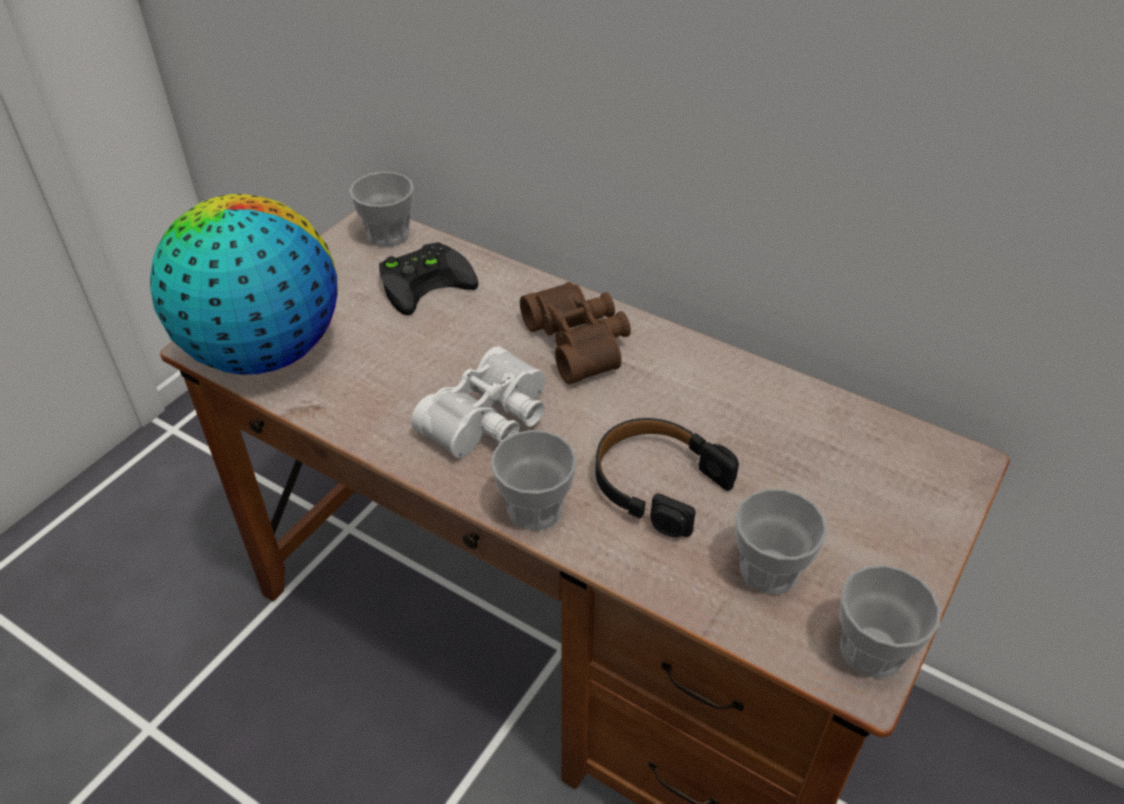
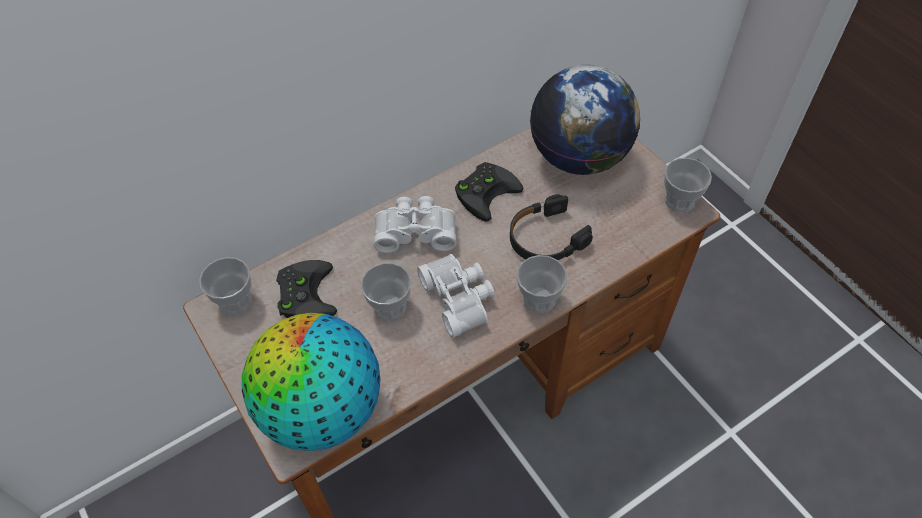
camera: 65 degrees left, 10 degrees up
(580, 342) = (415, 231): brown binoculars -> white binoculars
(702, 389) = (486, 191): none -> black game controller
(769, 570) = (621, 217): cup -> cup (390, 307)
(858, 477) = (579, 157): none -> globe

